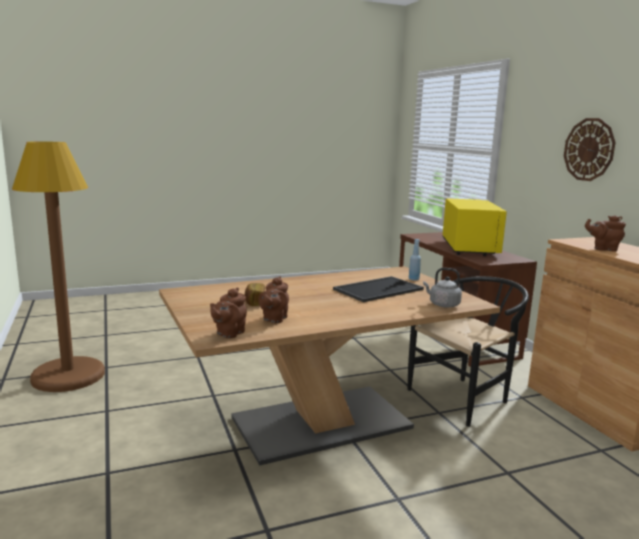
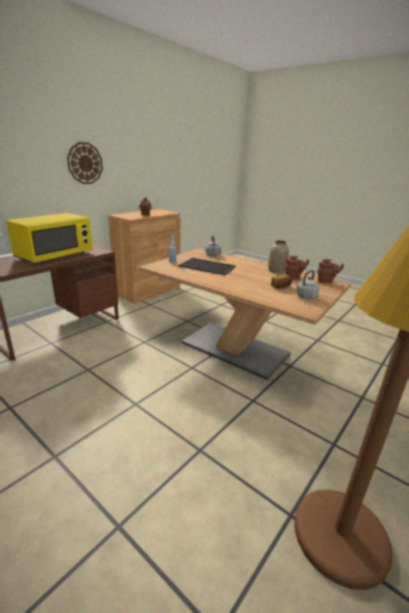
camera: 120 degrees left, 10 degrees up
(208, 303) = (305, 297): none -> grey kettle
(317, 319) = (276, 271): none -> vase
(465, 397) = (162, 316): black chair -> none
(468, 248) = (55, 255): yellow microwave -> yellow microwave turned 150 degrees clockwise

